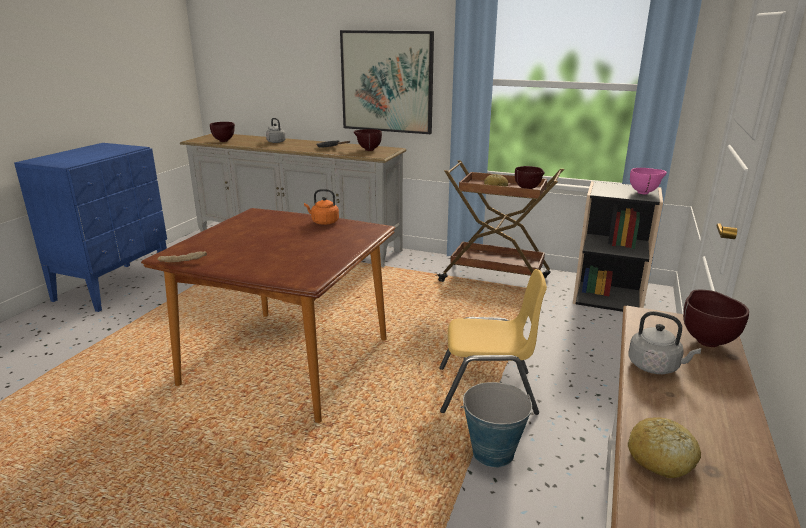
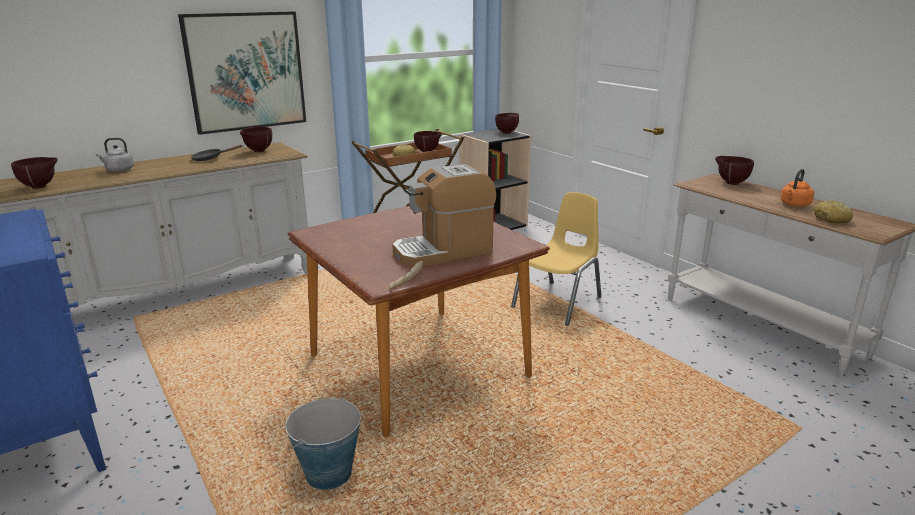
camera: 55 degrees left, 0 degrees up
(257, 257) = (443, 251): none -> coffee machine
(323, 222) = (393, 216): orange kettle -> orange kettle (794, 205)
(492, 452) = (625, 324): bucket -> bucket (328, 475)
(644, 193) = (507, 132): pink bowl -> brown bowl
(656, 367) = (751, 197): grey kettle -> none

